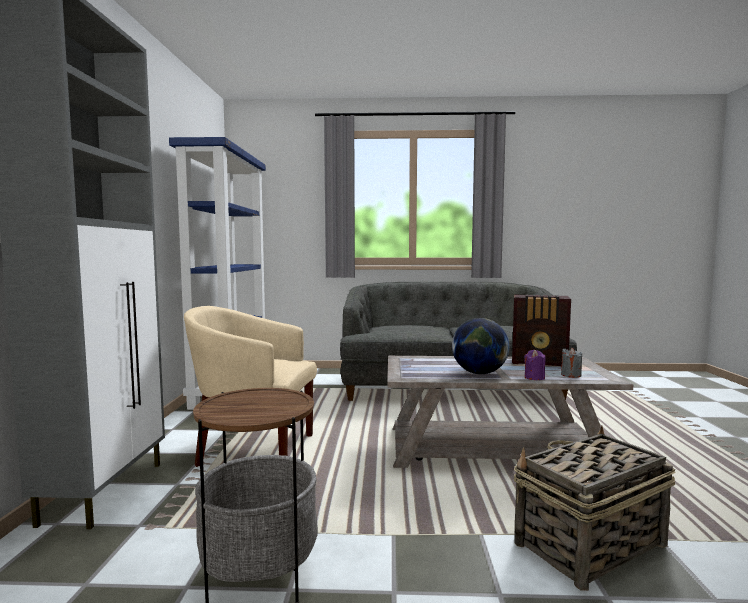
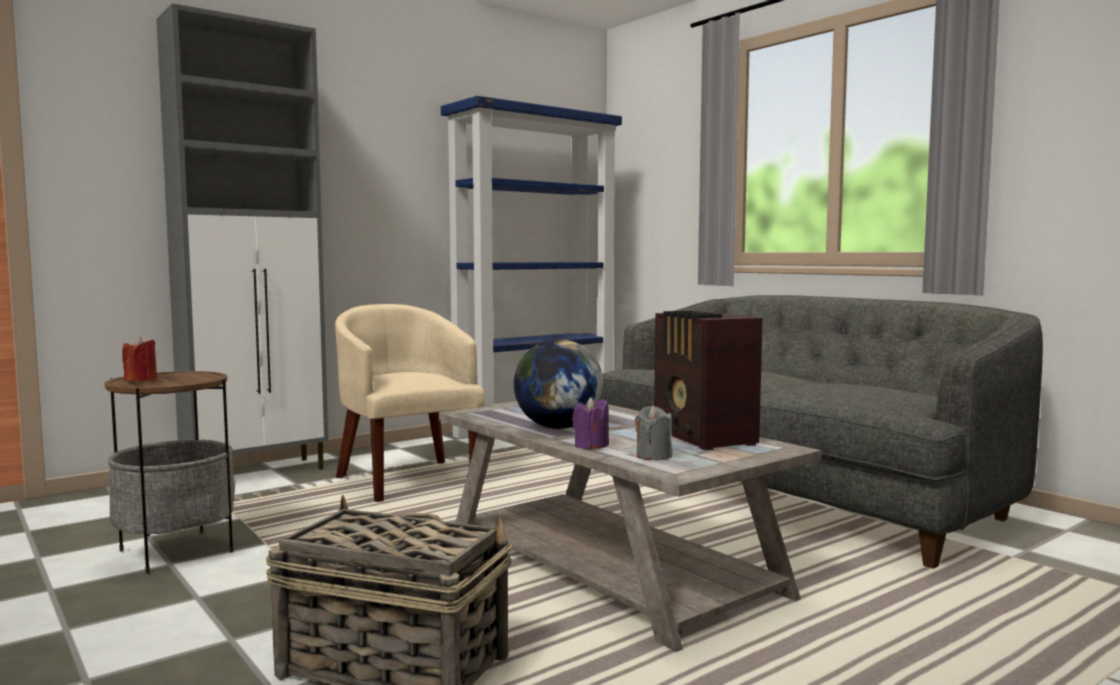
camera: 50 degrees right, 0 degrees up
(242, 411) = (141, 379): none -> red candle

